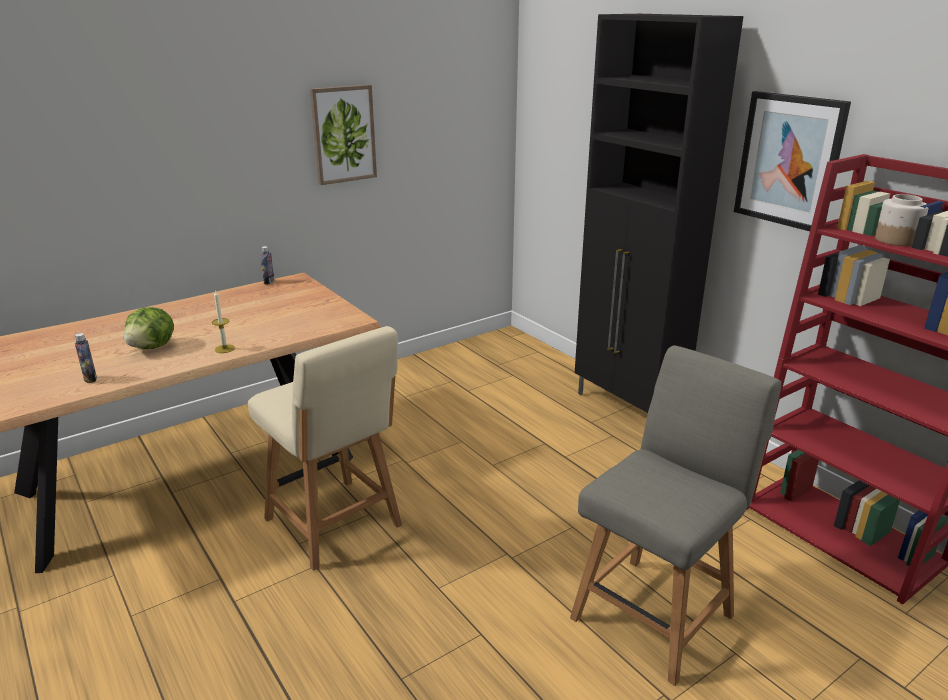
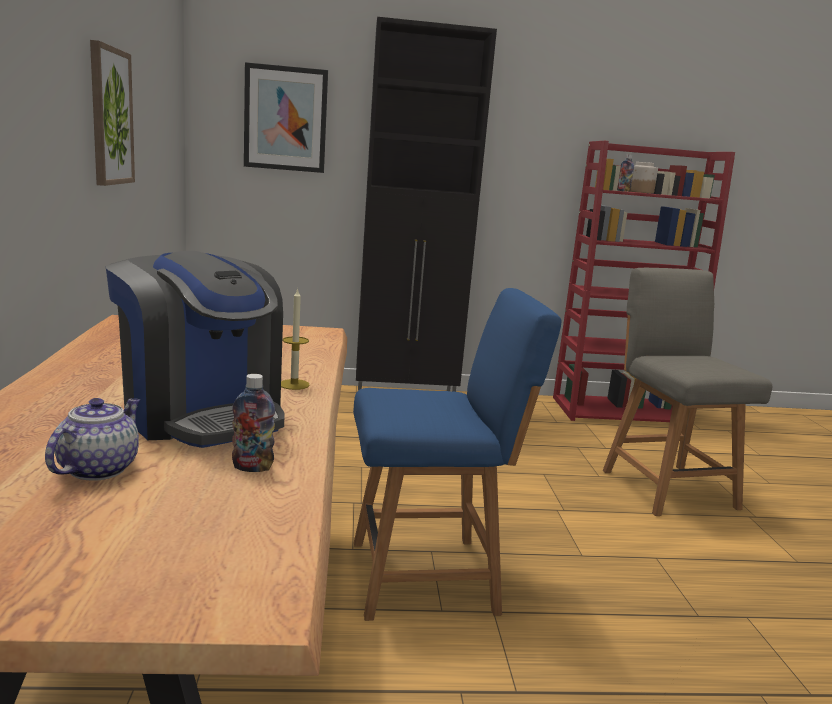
camera: 60 degrees left, 10 degrees down
(68, 355) = (99, 468): none -> teapot
(153, 347) = (202, 413): lettuce -> coffee machine
(269, 282) = (103, 329): bottle -> bottle (623, 191)
(335, 524) = (429, 576): beige chair -> blue chair
(789, 161) = (528, 152): picture -> picture (285, 119)

